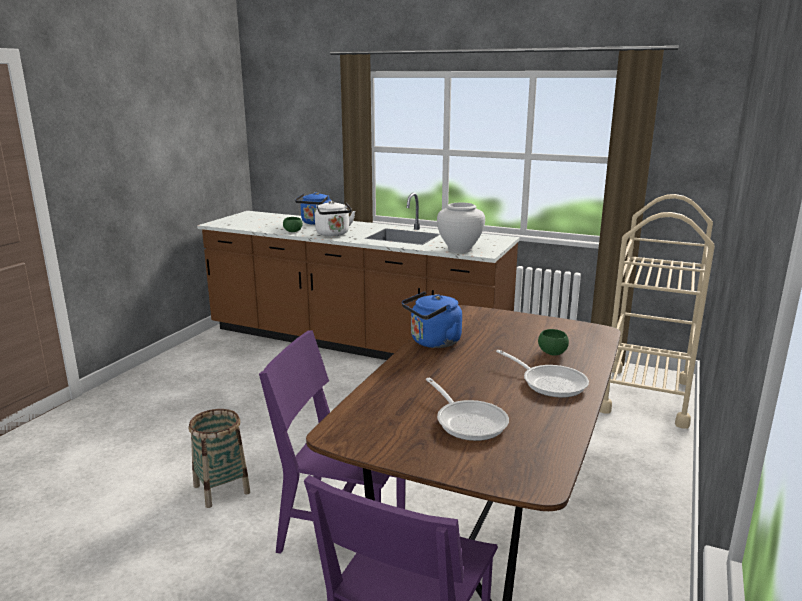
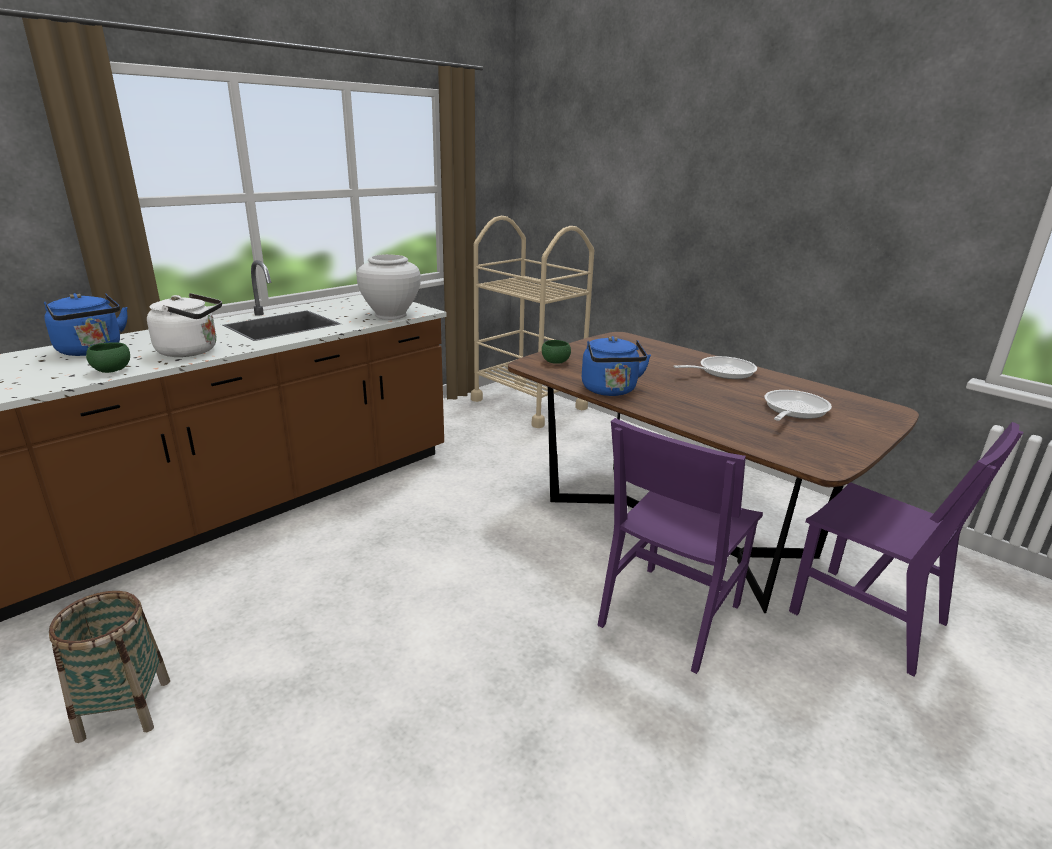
camera: 70 degrees left, 5 degrees up
(222, 489) = (546, 709): basket -> basket (125, 709)
(468, 421) = (793, 410): frying pan -> frying pan turned 45 degrees counterclockwise
(552, 353) = (660, 358): green bowl -> green bowl (555, 362)

